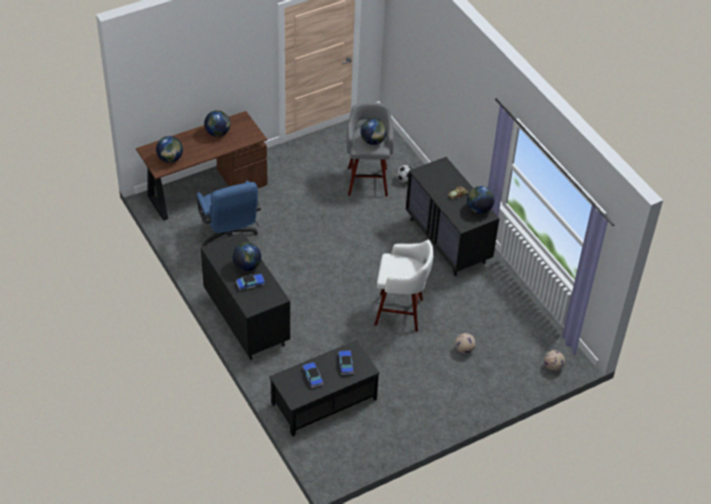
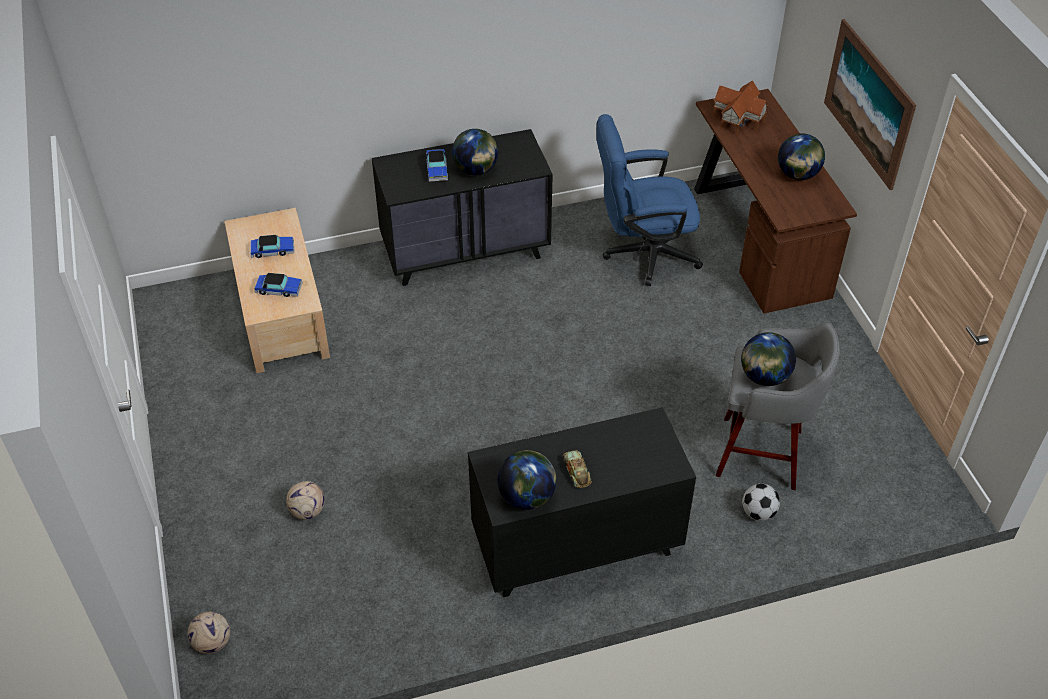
camera: 105 degrees right, 0 degrees up
(170, 159) = (737, 119): globe -> toy house
(225, 68) = (868, 103): none -> picture
(324, 401) = (280, 313): black coffee table -> beige coffee table
(400, 312) = (421, 438): white stool -> none

